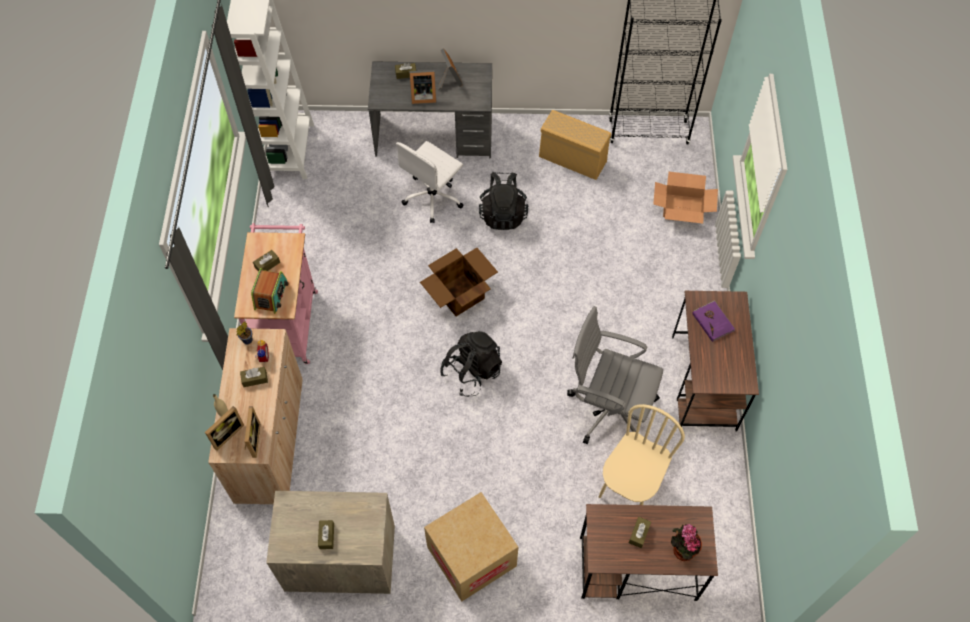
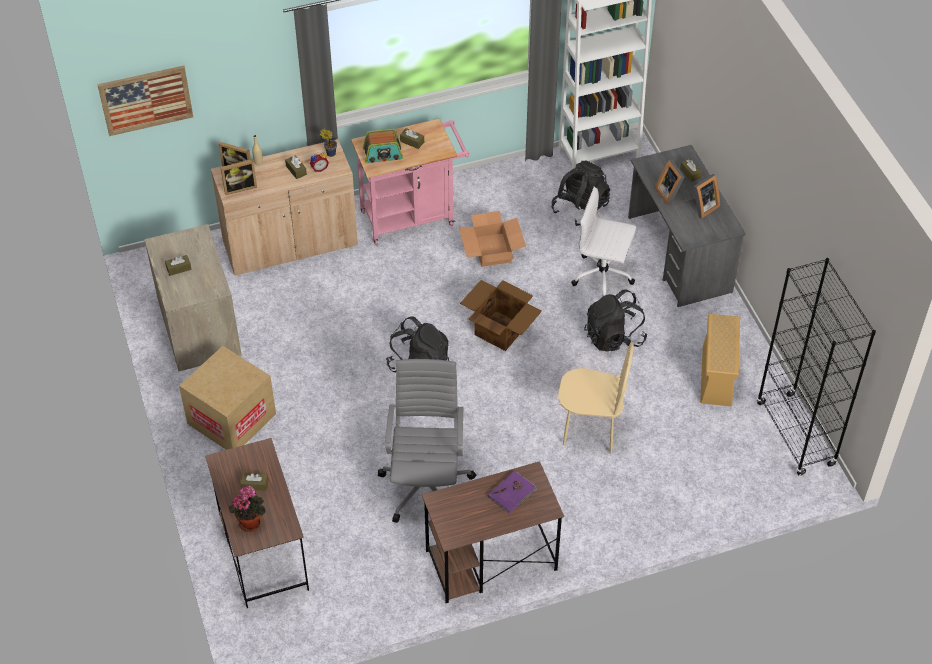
camera: 70 degrees right, 10 degrees down
(147, 478) = (146, 100): none -> picture
(346, 187) = (580, 208): none -> black backpack
(629, 488) = (345, 523): beige chair -> beige chair (590, 430)
(682, 207) = (707, 491): cardboard box -> cardboard box (492, 250)

